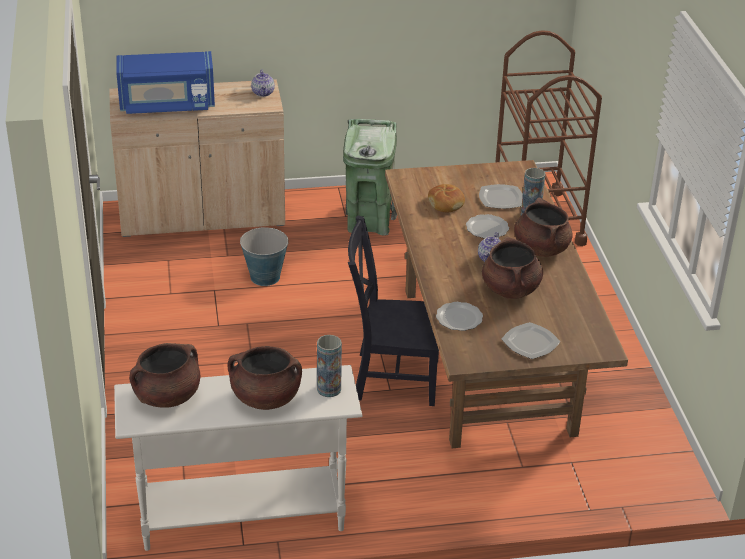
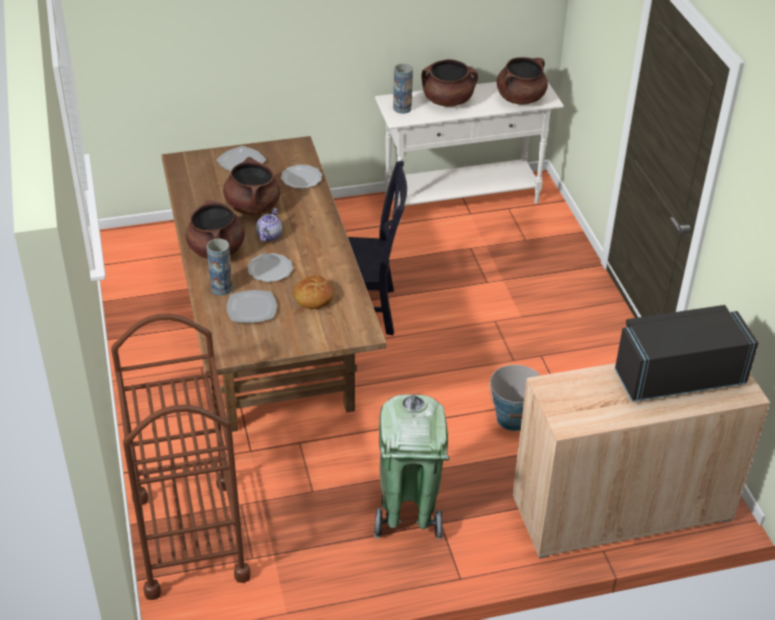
camera: 175 degrees right, 5 degrees up
(167, 104) = (678, 377): blue microwave -> black microwave
(263, 93) = (564, 409): teapot -> none

